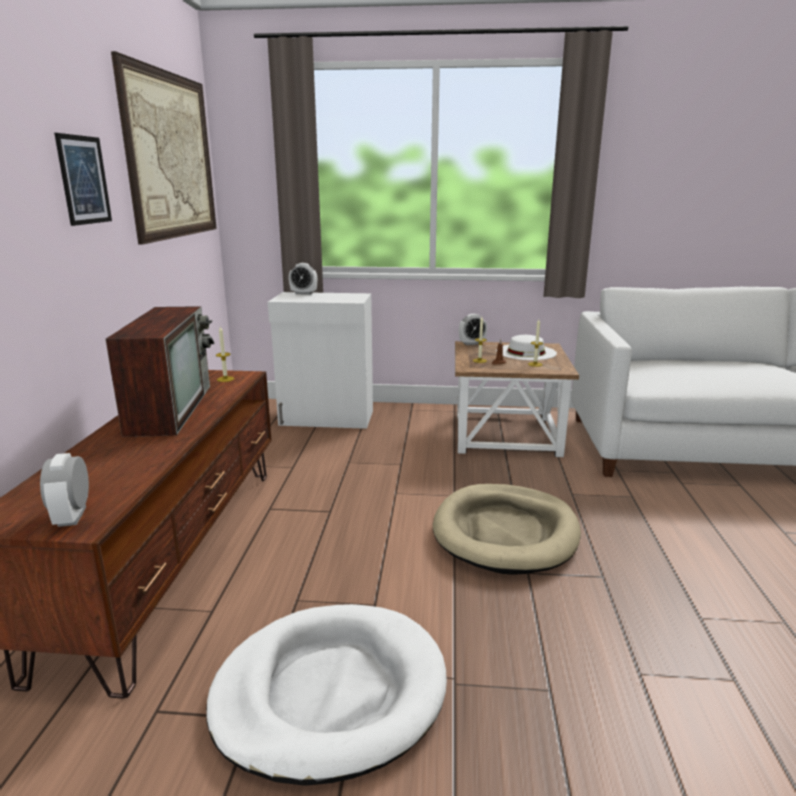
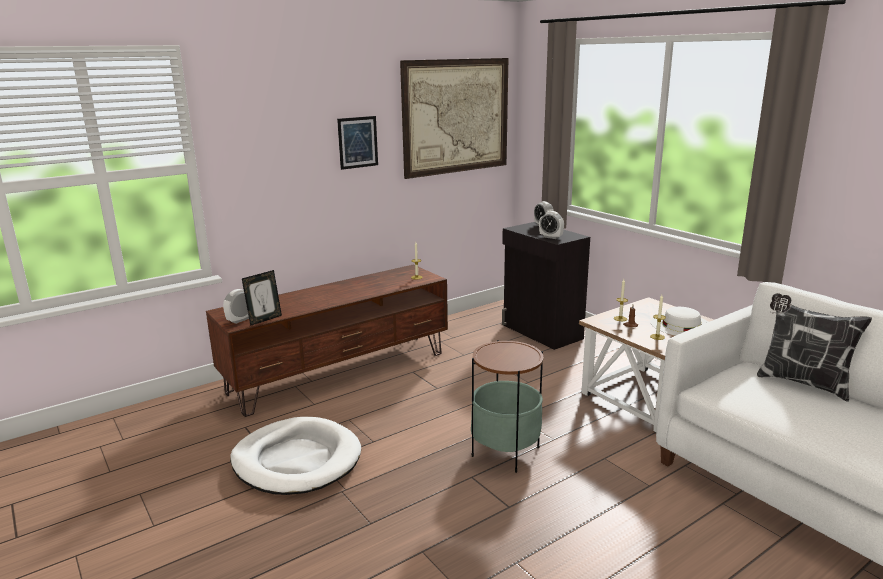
camera: 50 degrees right, 0 degrees up
(122, 497) = (264, 319): none -> picture frame
(170, 408) = (360, 285): television -> none
(327, 418) = (541, 332): white cabinet -> black cabinet
(472, 343) = (656, 303): alarm clock -> alarm clock (551, 237)
(505, 532) = (505, 452): beige dog bed -> side table
(677, 361) = (802, 383): none -> pillow

